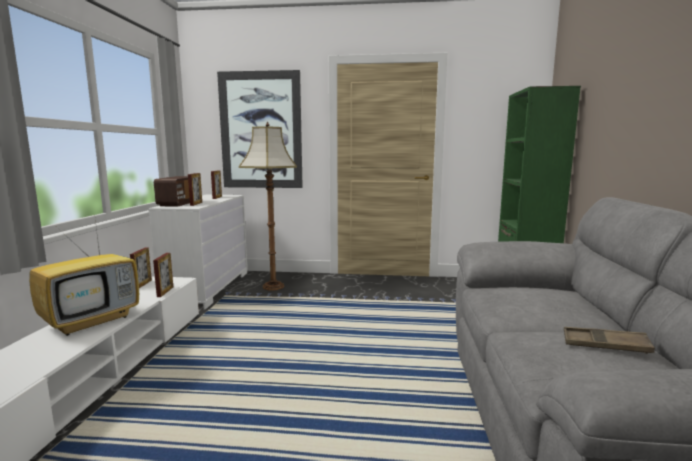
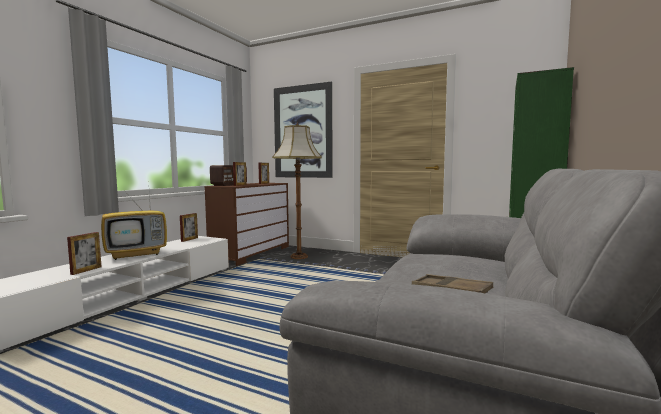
camera: 20 degrees right, 5 degrees down
(165, 292) = (197, 244): picture frame -> picture frame (86, 270)
(207, 288) = (251, 253): white dresser -> brown dresser

